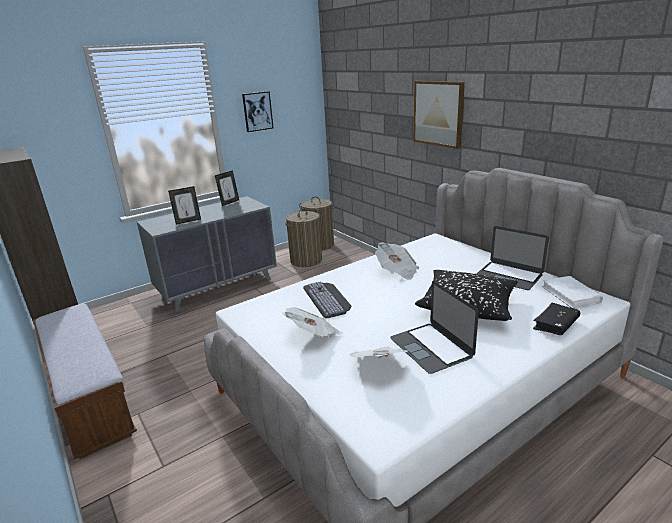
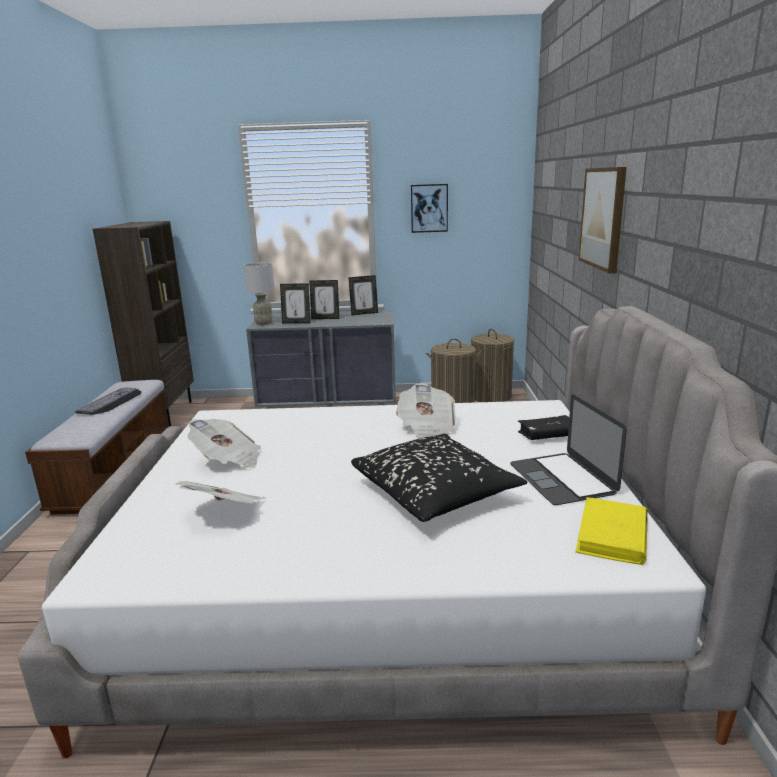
camera: 35 degrees right, 5 degrees down
(158, 228) = (263, 323): none -> grey table lamp
(205, 213) = (325, 318): none -> picture frame
(328, 299) = (304, 431): keyboard -> keyboard (112, 402)
(431, 347) = (306, 518): laptop -> none
(555, 325) = (507, 561): black book -> black book (548, 435)
(571, 294) = (612, 535): white book -> yellow book

